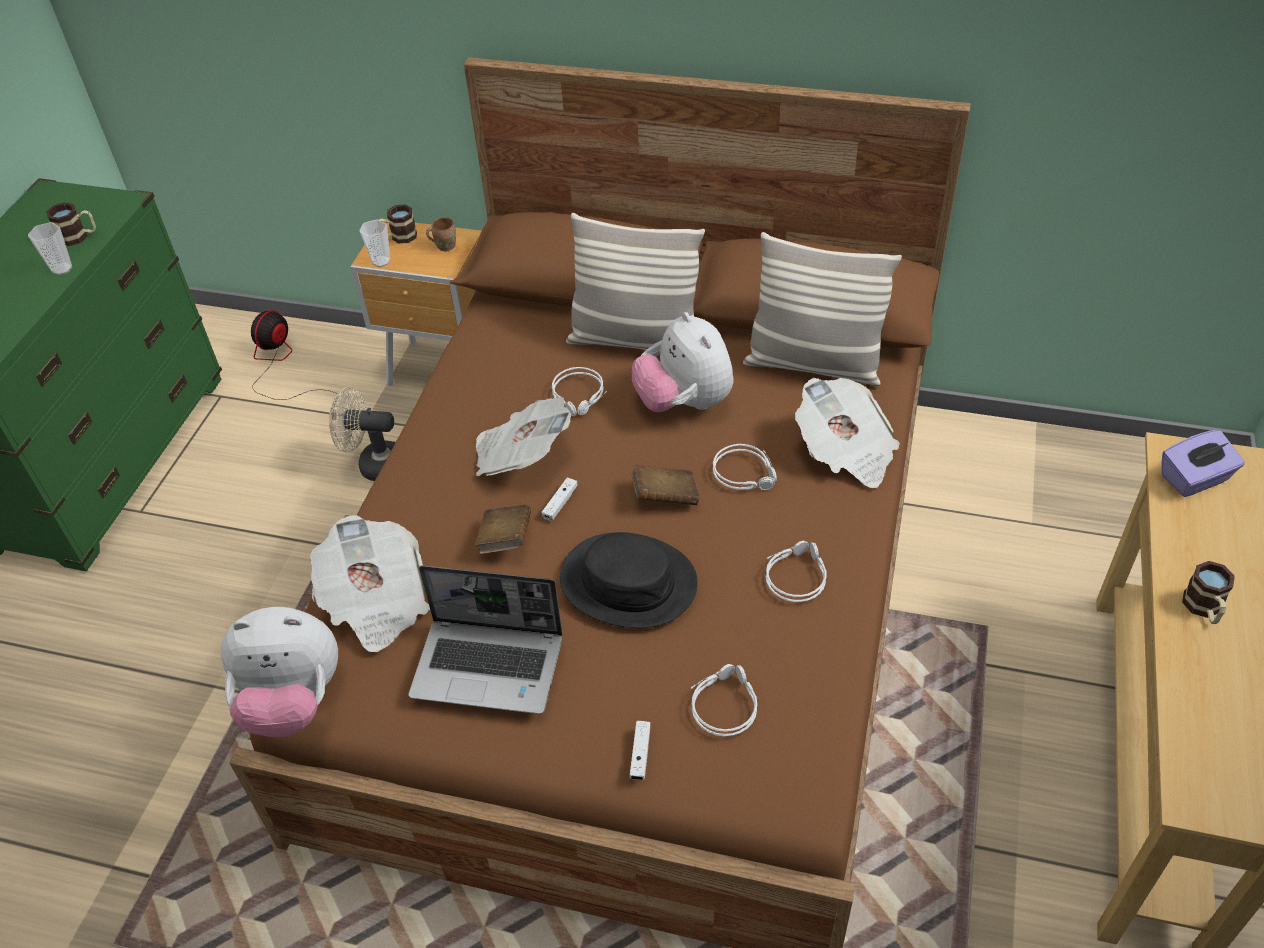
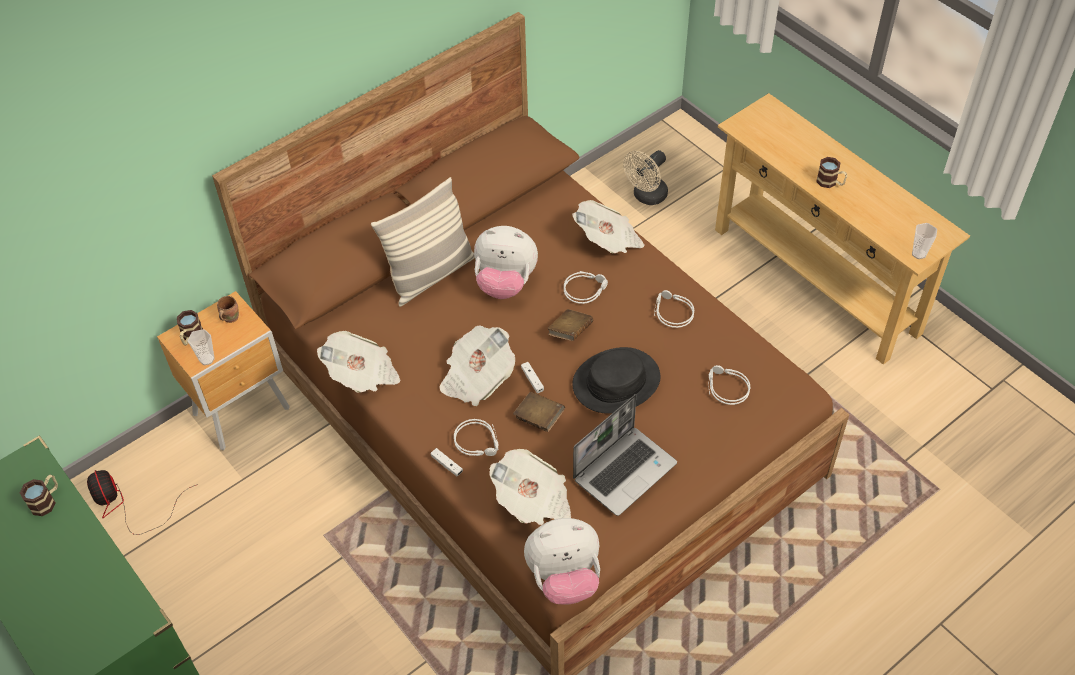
camera: 55 degrees left, 5 degrees up
(62, 269) = (78, 525): cup -> cup (918, 254)
(293, 701) = (564, 578): plush toy -> plush toy turned 45 degrees clockwise
(375, 464) = (293, 495): beige fan -> beige fan (646, 197)
(448, 369) = (362, 375): none -> newspaper
(580, 396) = (453, 325): grey headphones -> grey headphones (478, 441)
(640, 754) = (728, 438): white game controller -> white game controller (447, 465)
(813, 364) = (533, 212): pillow -> none
(1194, 479) = (760, 131): purple tissue box -> none

